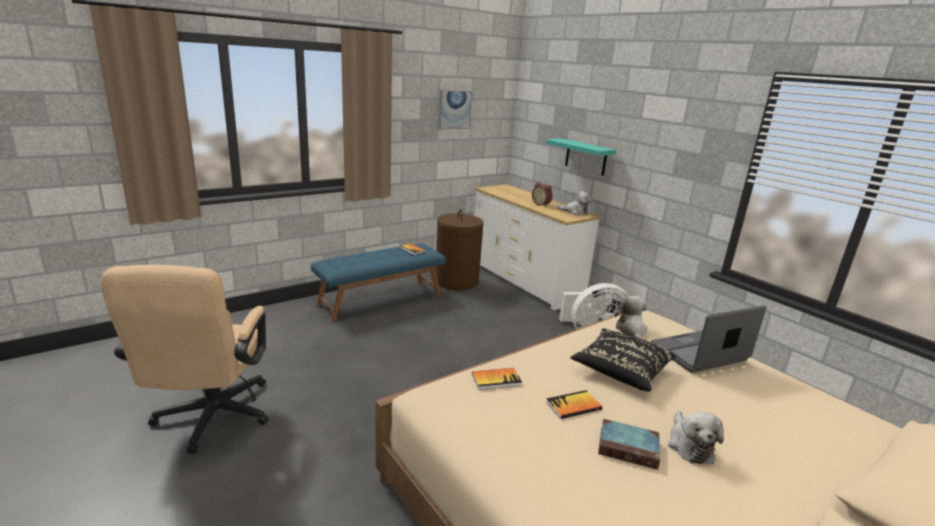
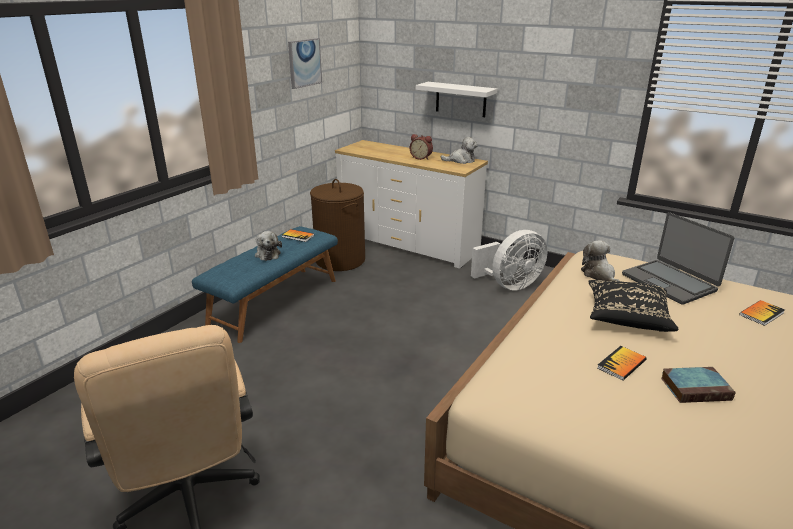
camera: 20 degrees left, 5 degrees up
(496, 379) = (536, 359): book -> book (761, 314)
(586, 157) = (460, 99): turquoise shelf -> white shelf
(689, 445) = (734, 370): plush toy -> plush toy (267, 254)
(699, 353) = (669, 282): laptop -> laptop turned 75 degrees counterclockwise

